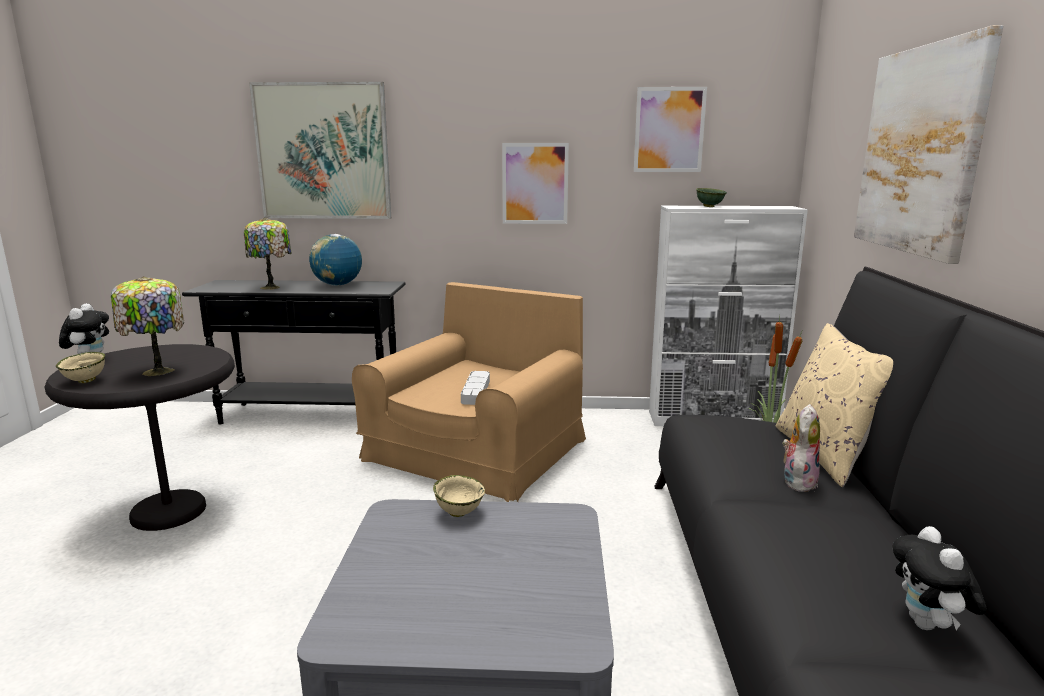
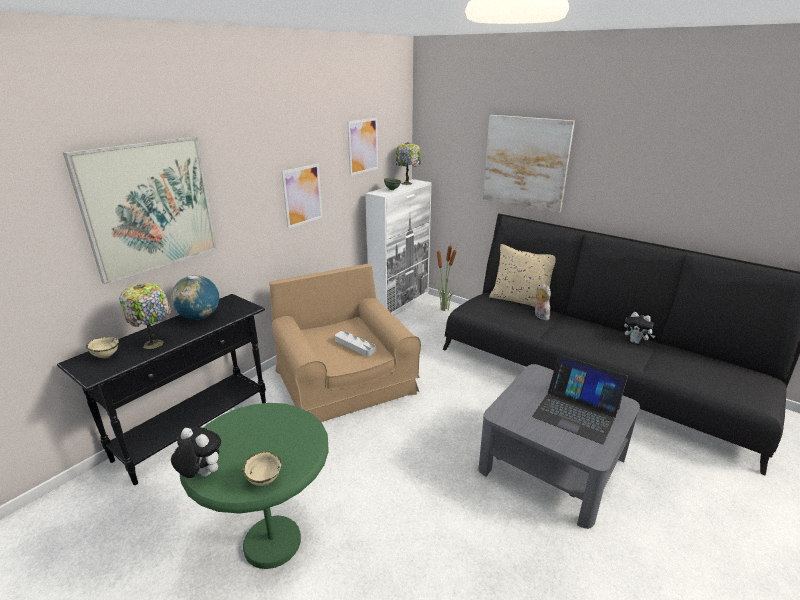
camera: 55 degrees left, 10 degrees up
(157, 372) = (284, 441): table lamp -> table lamp (407, 183)
(169, 512) = (272, 542): black side table -> green side table
(459, 512) = (514, 396): beige bowl -> beige bowl (106, 356)
(474, 585) = (576, 412): none -> laptop

